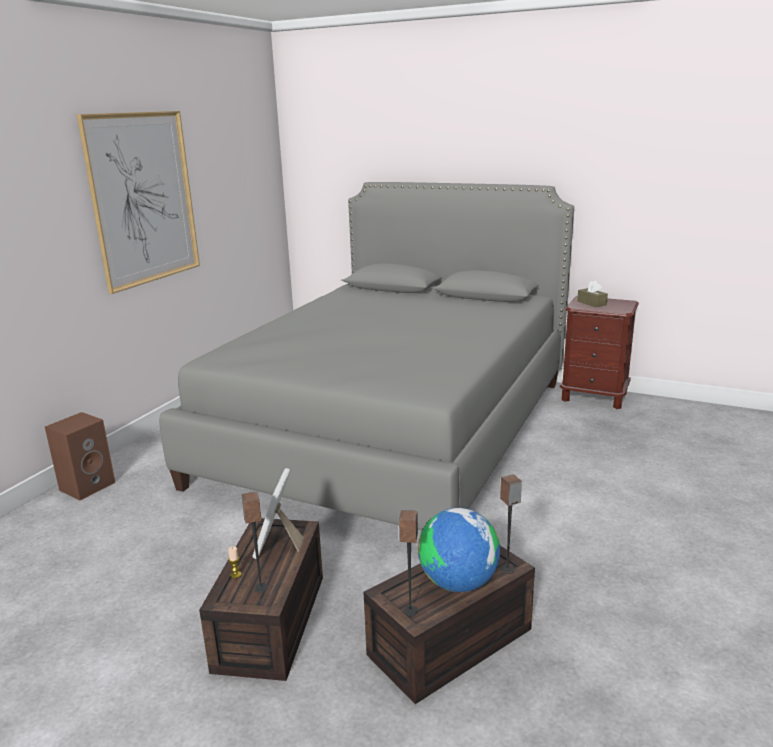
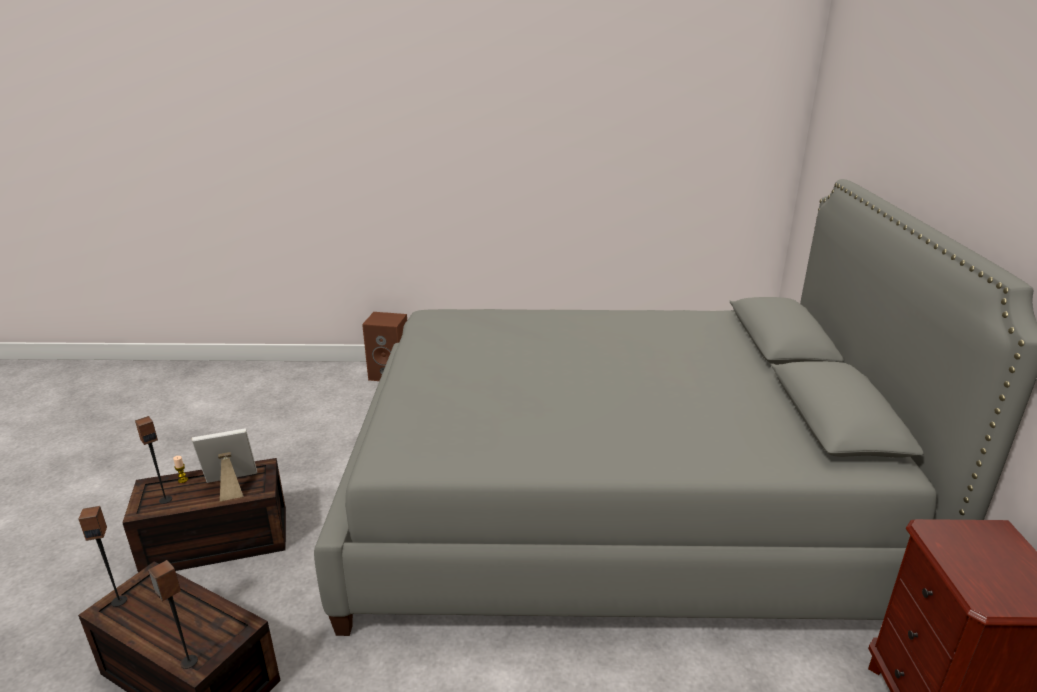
camera: 65 degrees right, 5 degrees up
(143, 199) = (536, 140): picture -> none
(458, 583) = (164, 625): globe -> none
(591, 303) = (981, 548): brown tissue box -> none

